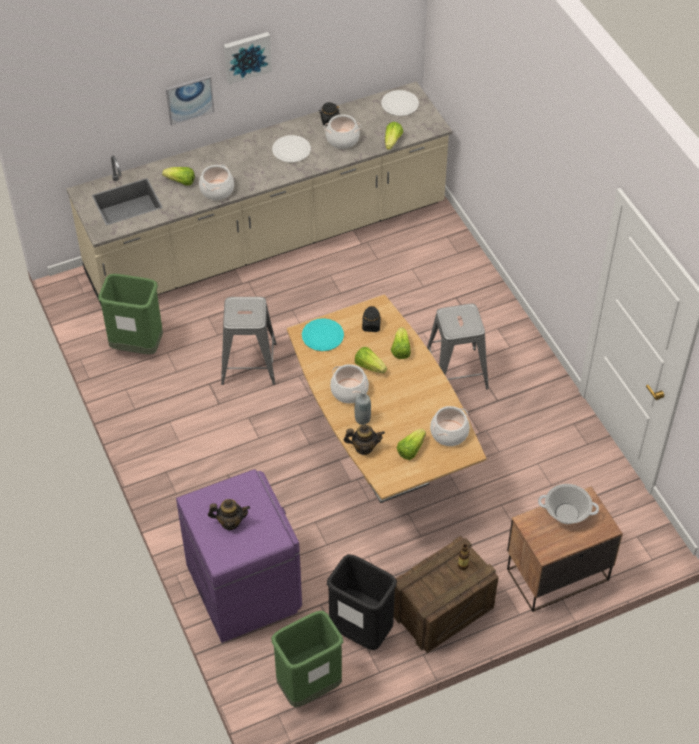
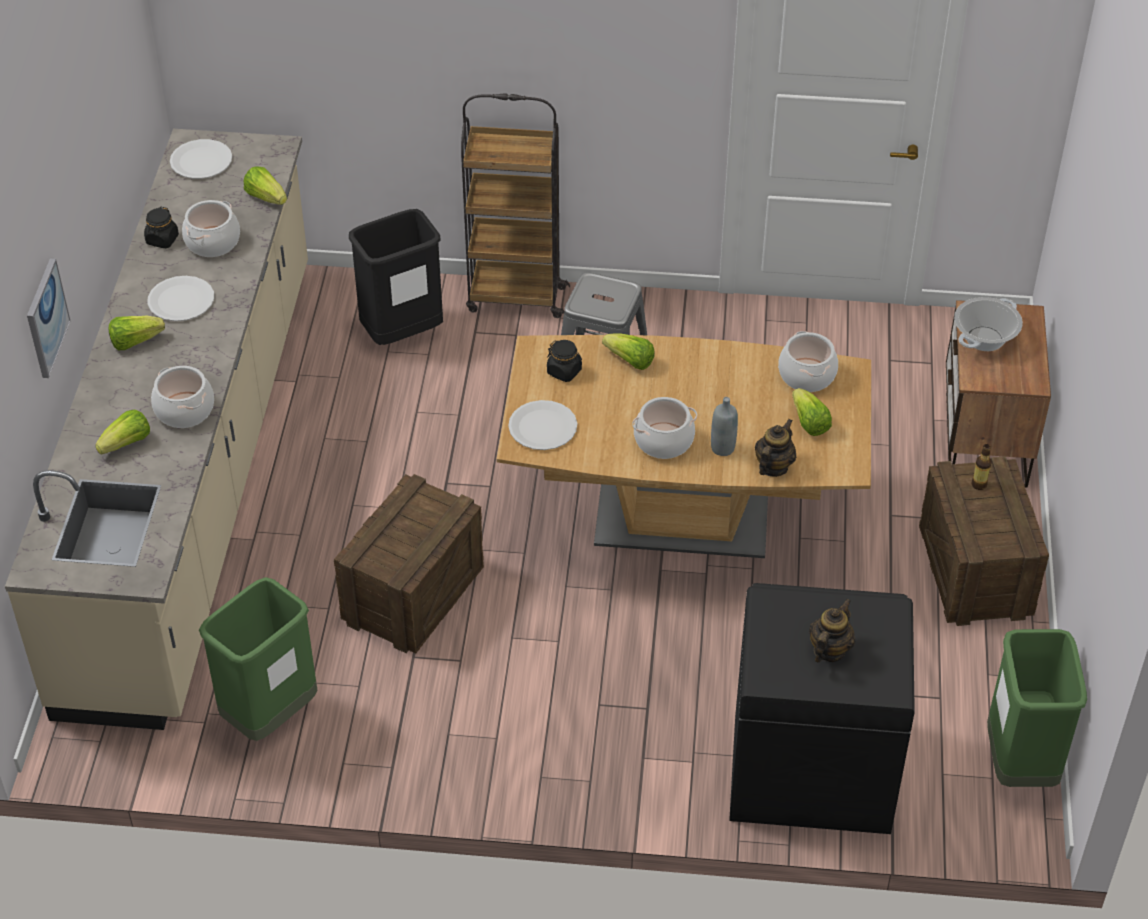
camera: 60 degrees left, 5 degrees down
(245, 586) = (809, 765): purple washing machine -> black washing machine
(247, 56) = (66, 198): picture -> none
(249, 363) = (413, 594): grey stool -> crate
(322, 336) = (543, 427): turquoise plate -> white plate
(360, 631) = (961, 669): black trash can -> black trash can (402, 334)
(369, 366) = (635, 403): lettuce -> lettuce (135, 341)
(496, 302) = (515, 299): none -> brown cart

